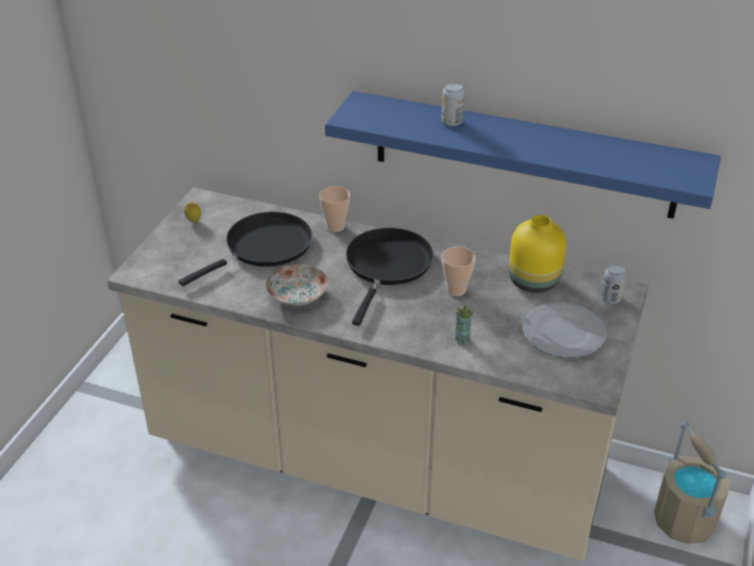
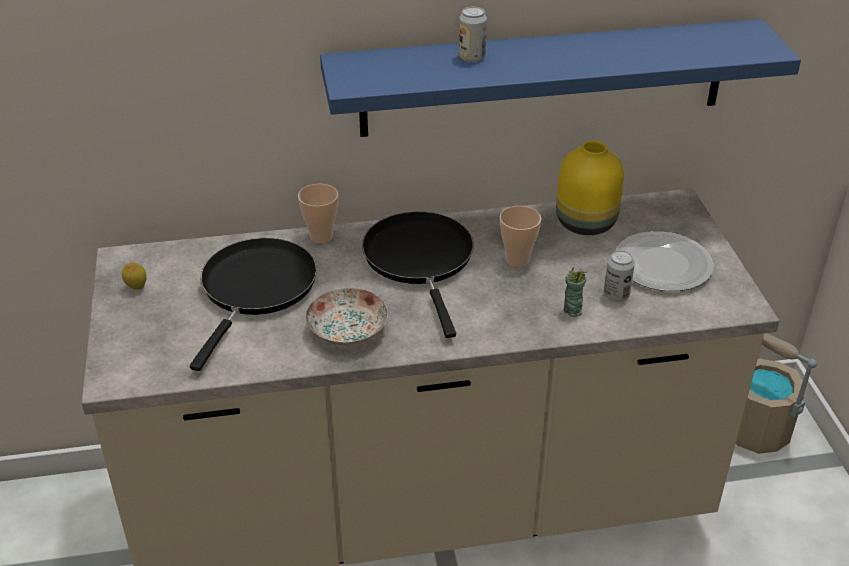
camera: 30 degrees left, 0 degrees up
(610, 299) = (673, 214): can -> can (616, 295)

